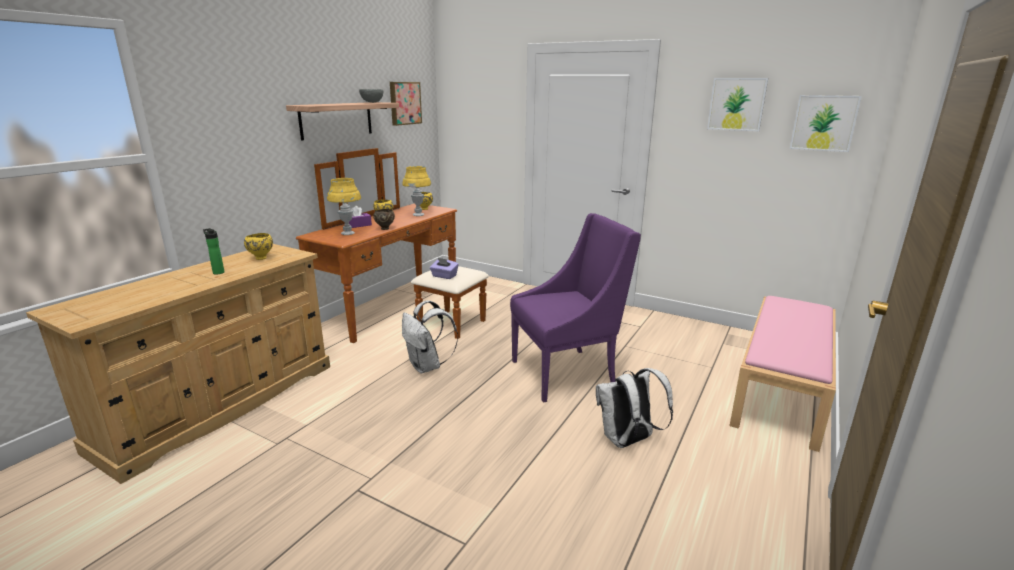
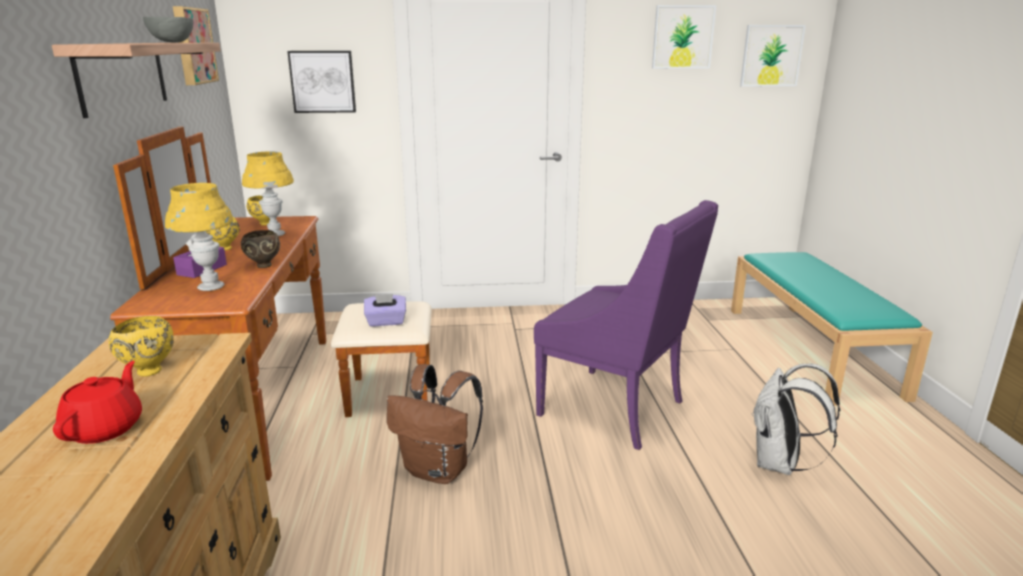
camera: 35 degrees left, 0 degrees up
(218, 272) = (105, 428): bottle -> red teapot
(427, 366) = (439, 470): white backpack -> brown backpack
(484, 126) = (323, 81): none -> picture
(566, 373) = (616, 408): purple armchair -> purple armchair turned 90 degrees clockwise
(782, 388) = (811, 350): pink bench -> turquoise bench

